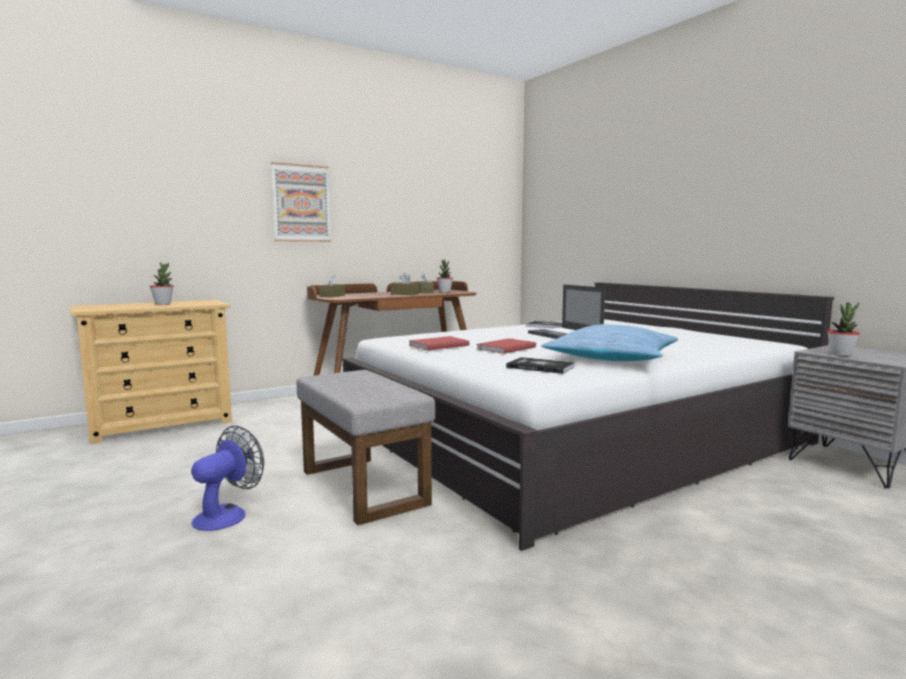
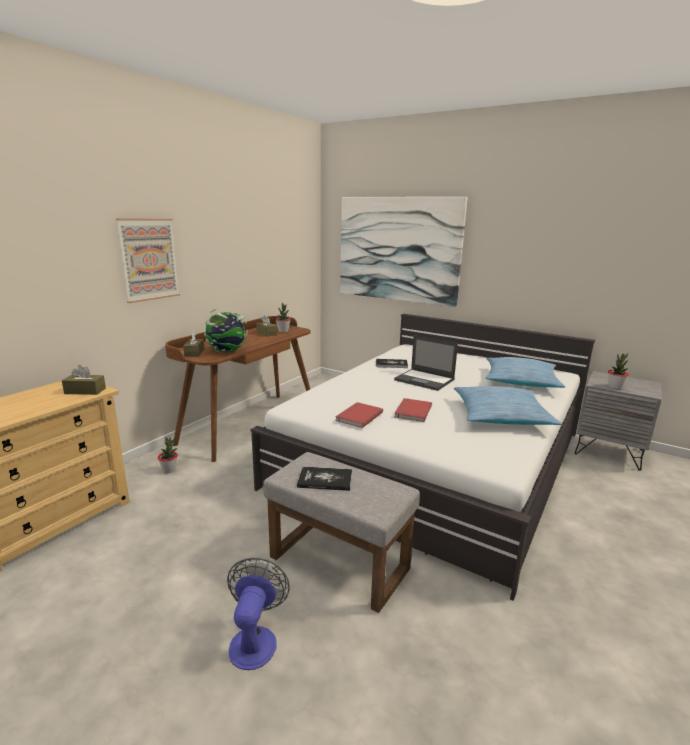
camera: 25 degrees left, 10 degrees up
(163, 304) = (35, 400): potted plant -> potted plant (169, 470)
(362, 296) = (227, 352): none -> globe
(405, 294) = (256, 340): brown tissue box -> brown tissue box (85, 391)
(540, 367) = (477, 441): book -> book (325, 480)
(595, 205) = (398, 249): none -> picture
(697, 343) = (520, 381): none -> pillow

